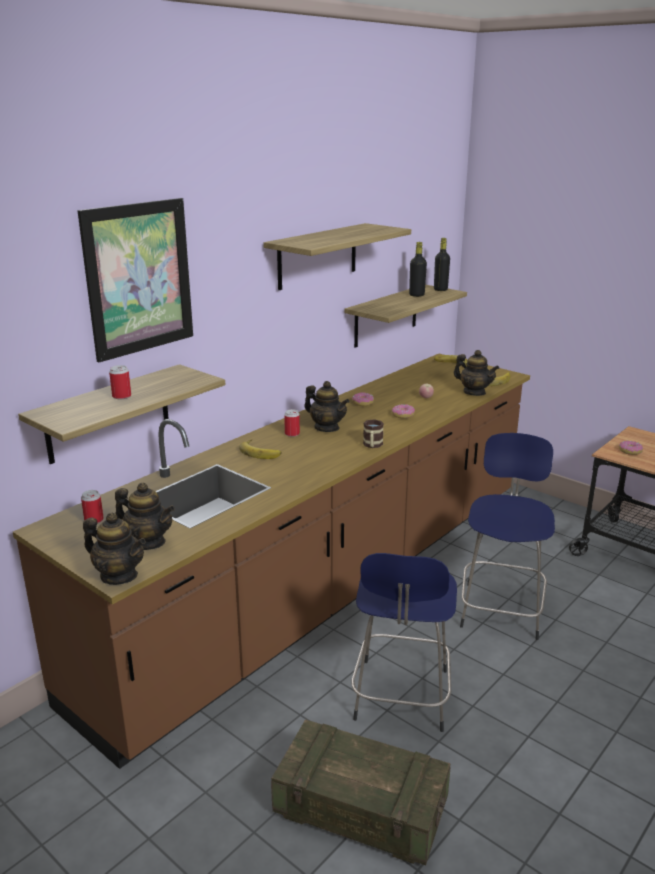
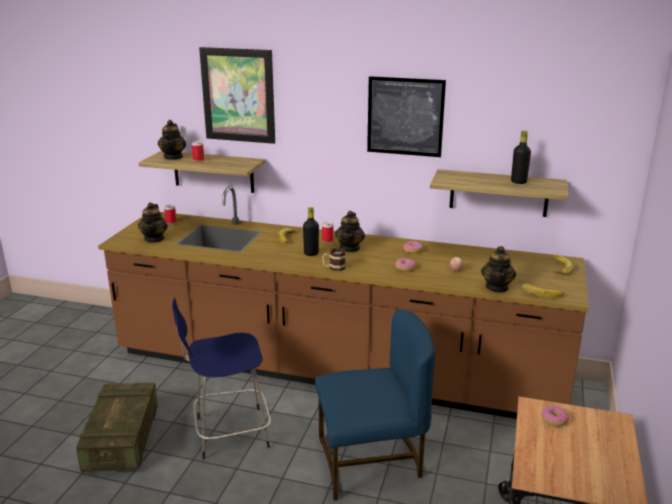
camera: 65 degrees right, 0 degrees up
(119, 575) = (118, 241): teapot -> teapot (173, 157)
(317, 256) = (405, 116): shelf -> picture
(440, 289) = (555, 186): black bottle -> black bottle (311, 253)
(501, 608) = (371, 462): blue stool -> blue chair

